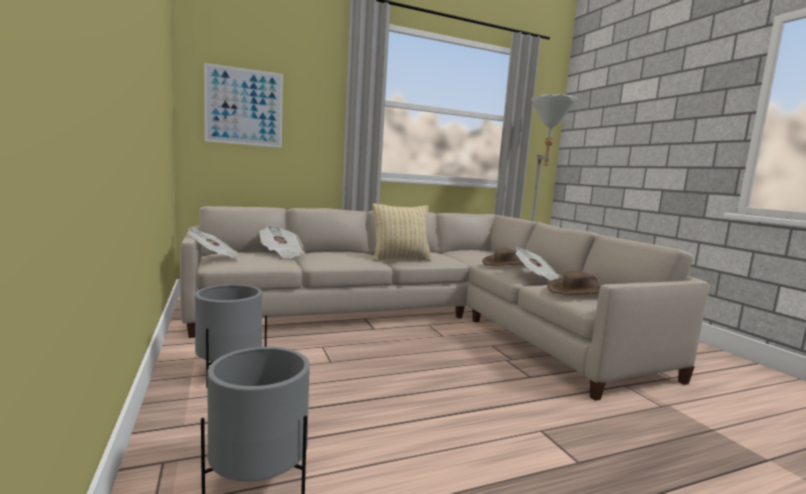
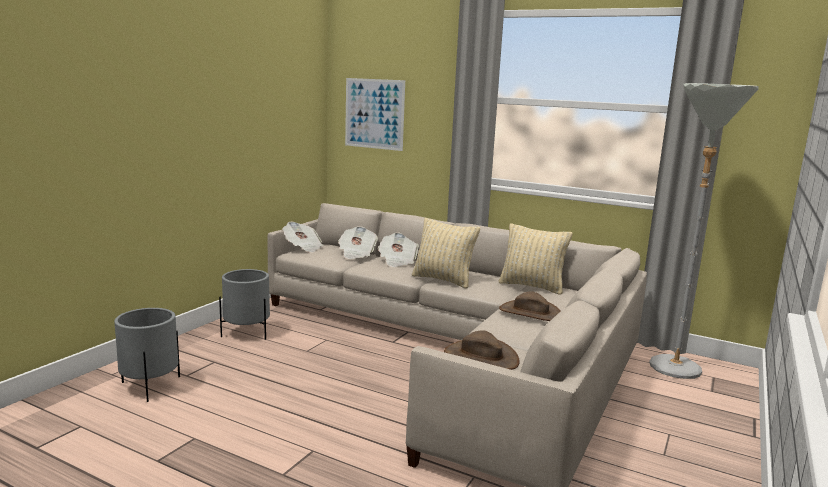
camera: 50 degrees right, 5 degrees up
(454, 252) = (532, 286): none -> beige pillow
(536, 277) = (506, 334): newspaper -> newspaper (397, 261)

